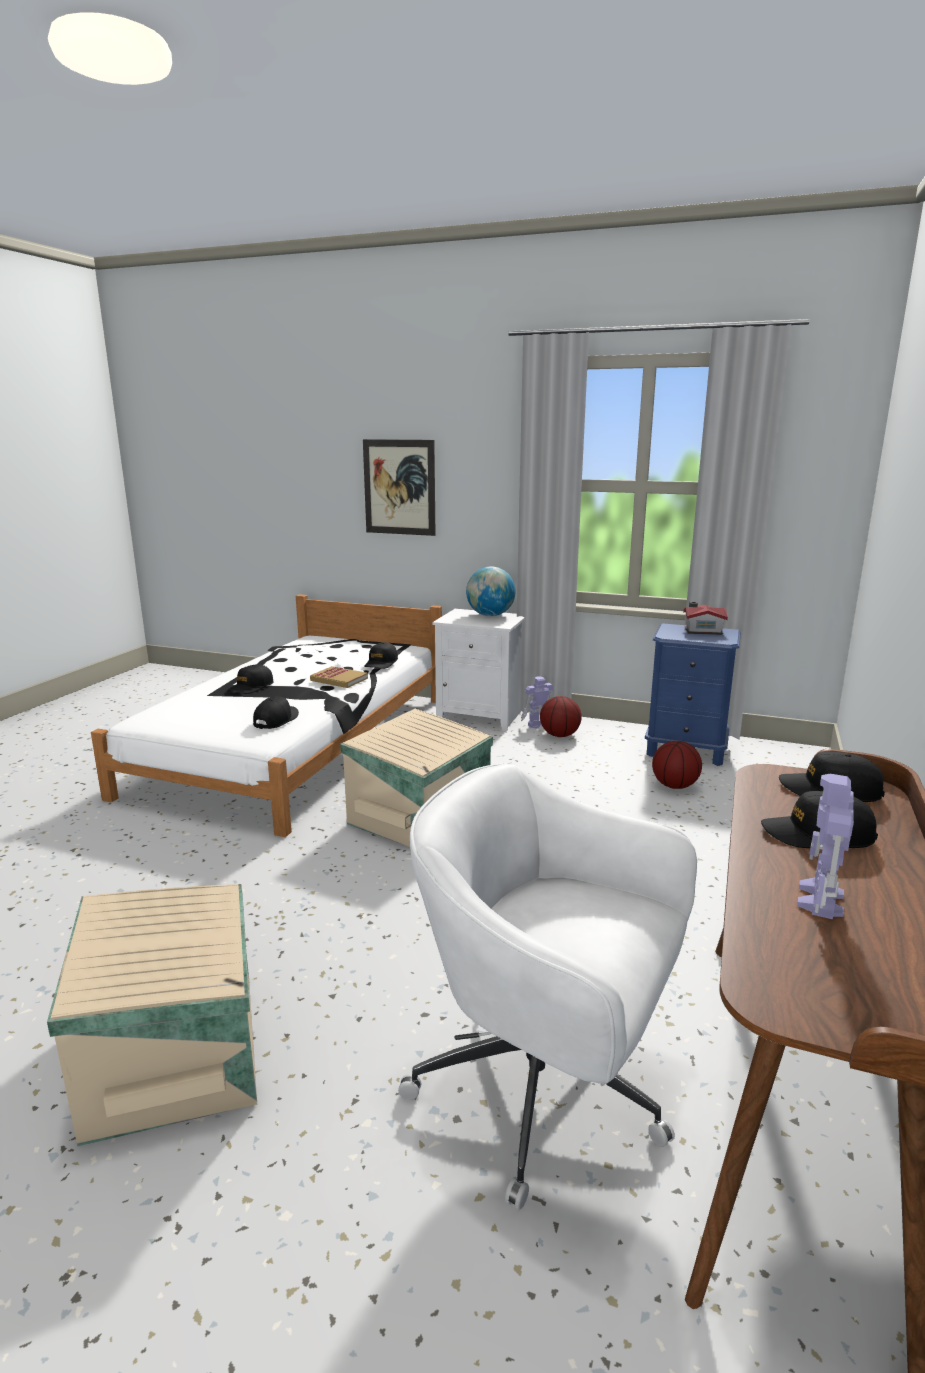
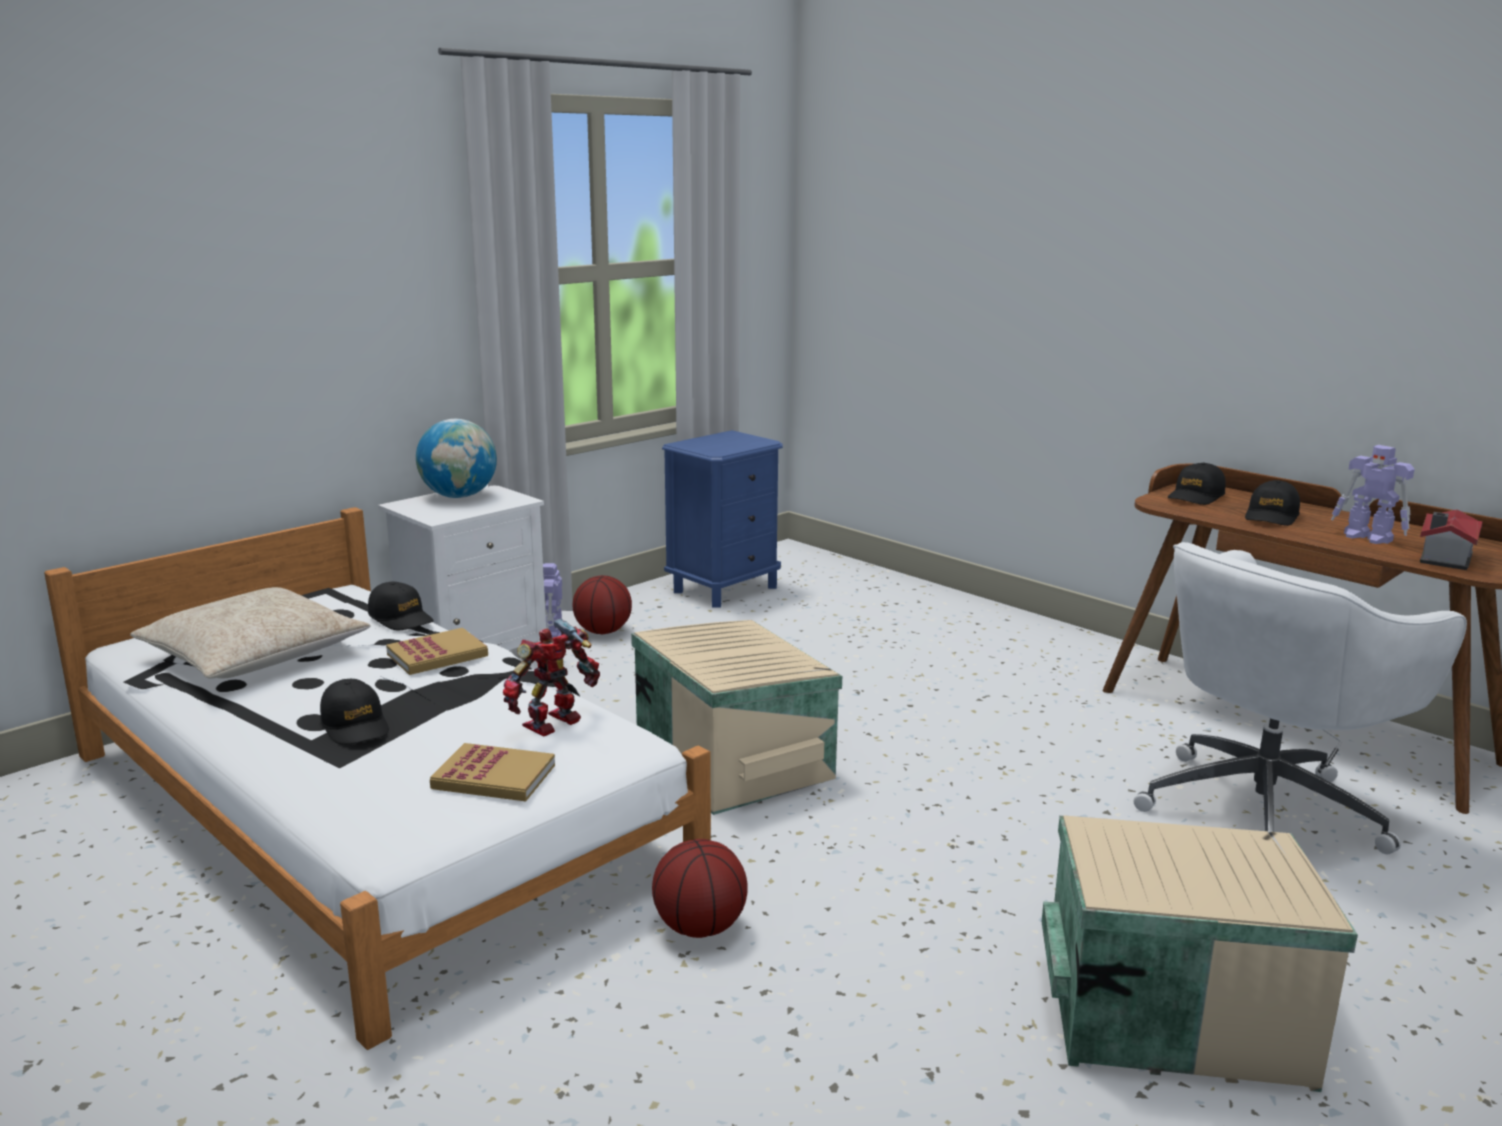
camera: 65 degrees left, 0 degrees up
(209, 722) = (494, 777): none -> book
(276, 720) = (555, 724): black cap -> toy robot
(314, 654) = (253, 655): none -> beige pillow
(399, 487) = (250, 313): picture -> none
(675, 786) = (801, 618): basketball -> basketball (700, 927)
(702, 631) = (718, 439): toy house -> toy house (1443, 558)

